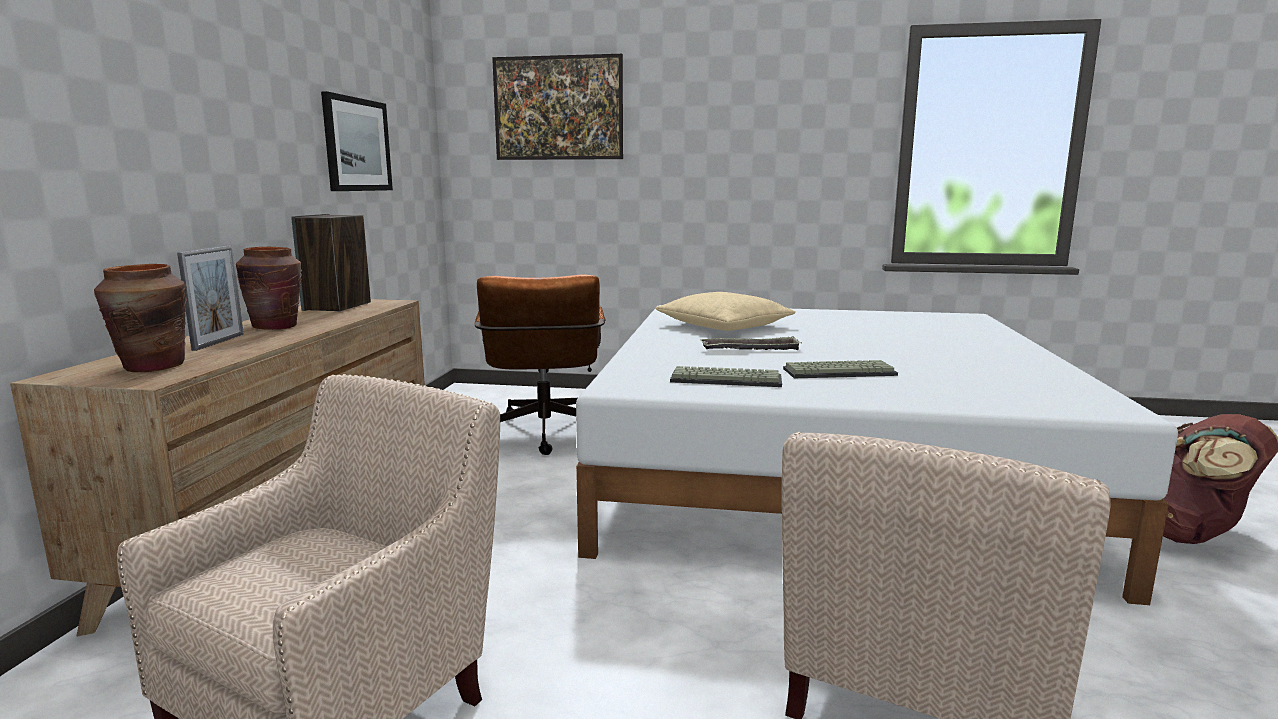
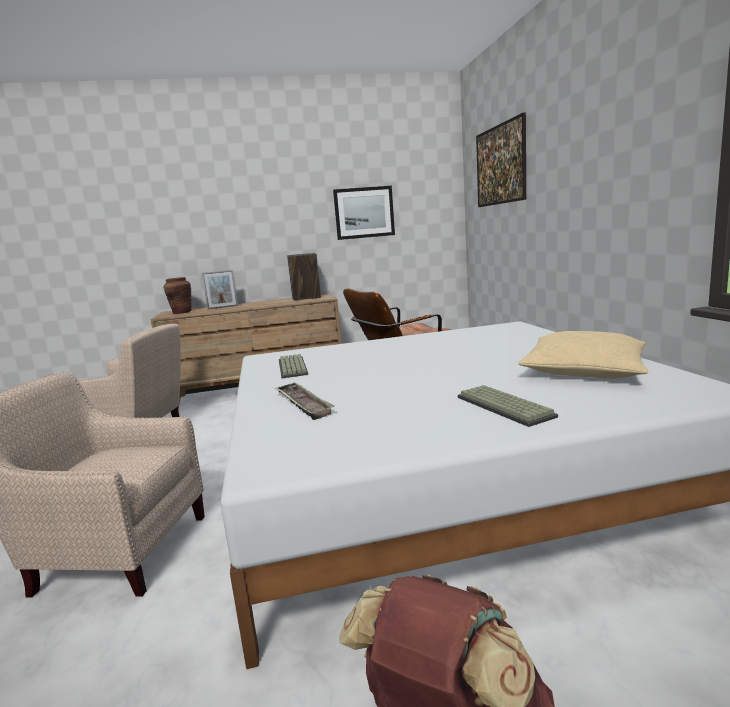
camera: 70 degrees right, 0 degrees up
(276, 326) = (255, 304): brown vase -> none
(724, 326) = (461, 342): beige pillow -> beige pillow (584, 369)
(750, 349) = (385, 358): tray -> tray (303, 404)
(839, 371) = (336, 383): keyboard -> keyboard (506, 406)

